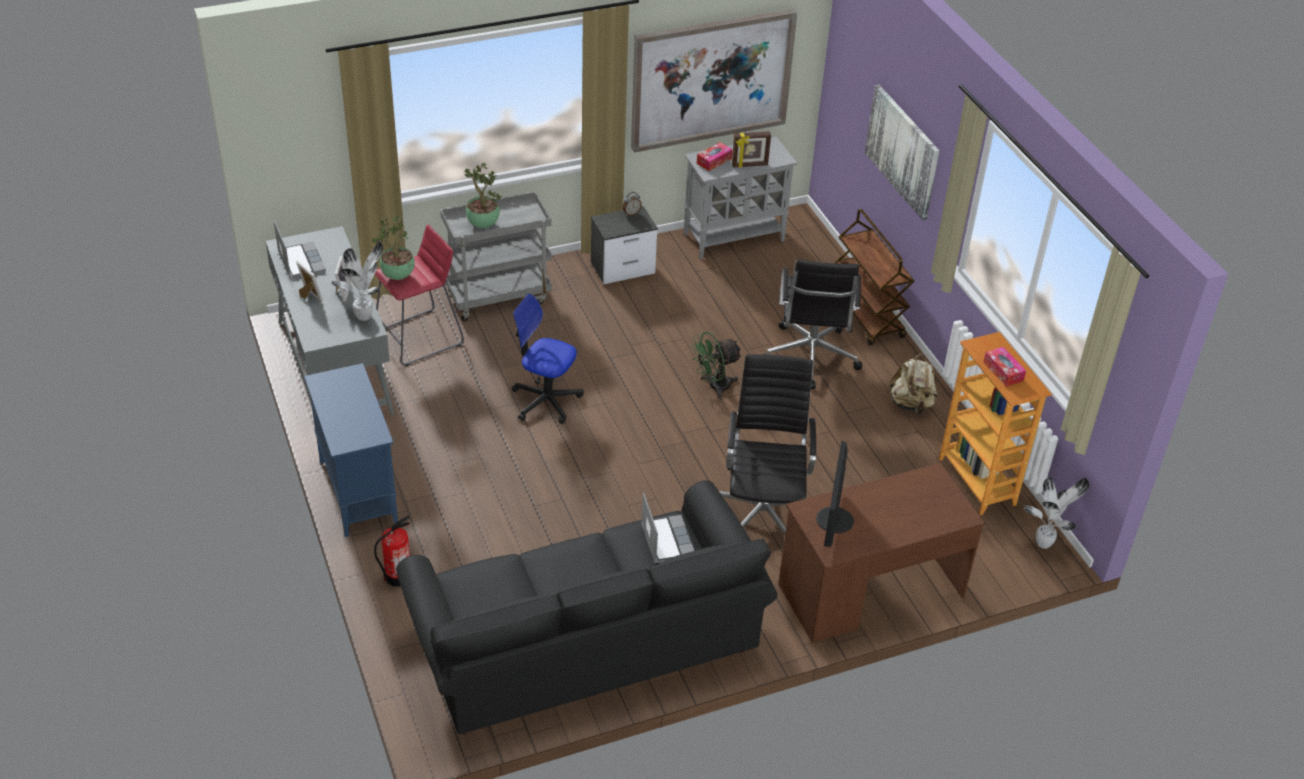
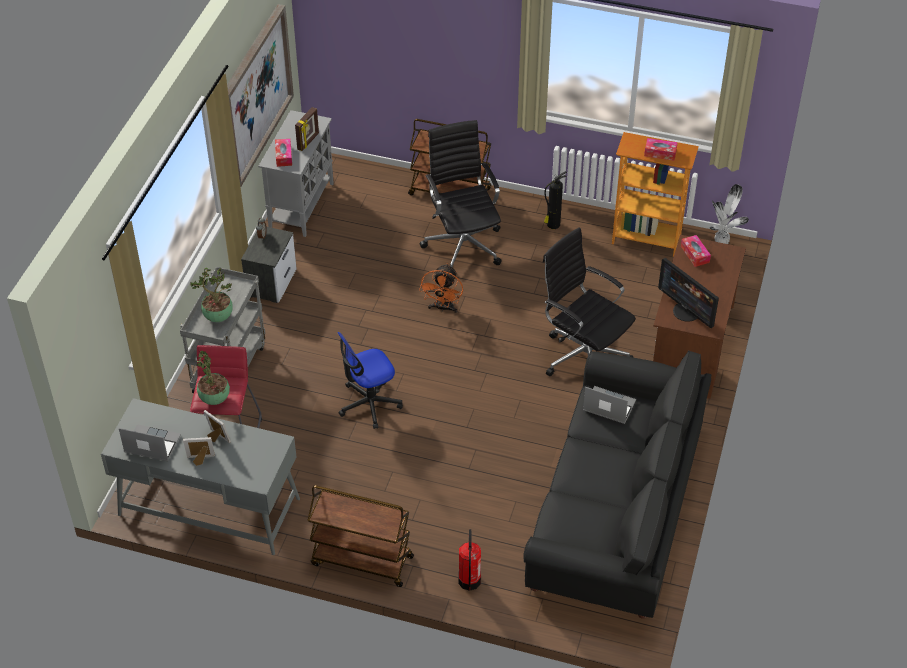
camera: 50 degrees left, 5 degrees up
(357, 491) = (361, 561): blue cabinet -> brown cart
(365, 316) = (260, 438): potted plant -> none
(714, 386) = (443, 308): green fan -> orange fan
(810, 358) = (463, 244): black office chair -> black office chair turned 150 degrees counterclockwise
(902, 151) = (435, 58): picture -> none
(911, 404) = (552, 225): beige backpack -> fire extinguisher
(925, 487) = (695, 254): none -> tissue box

